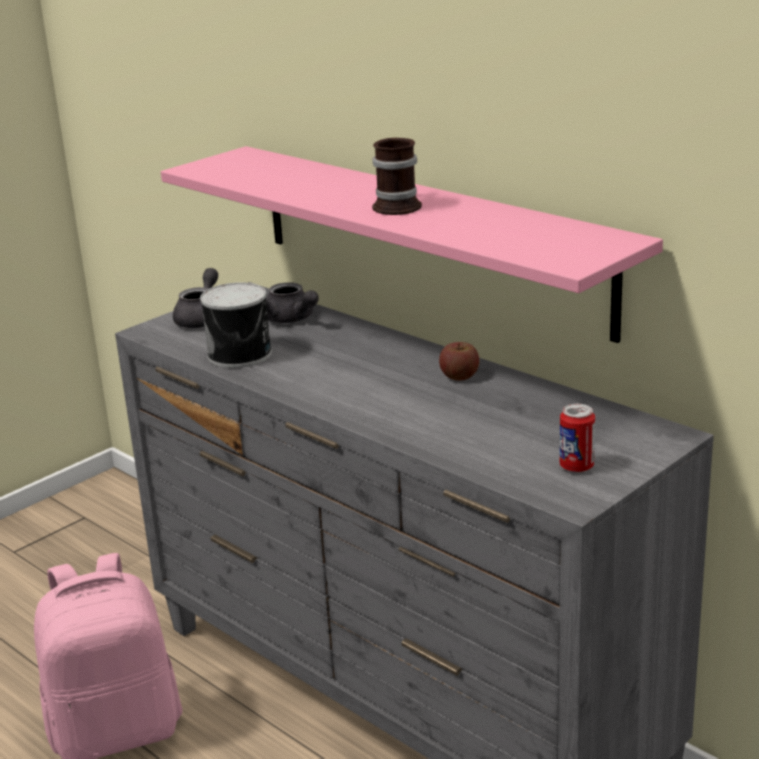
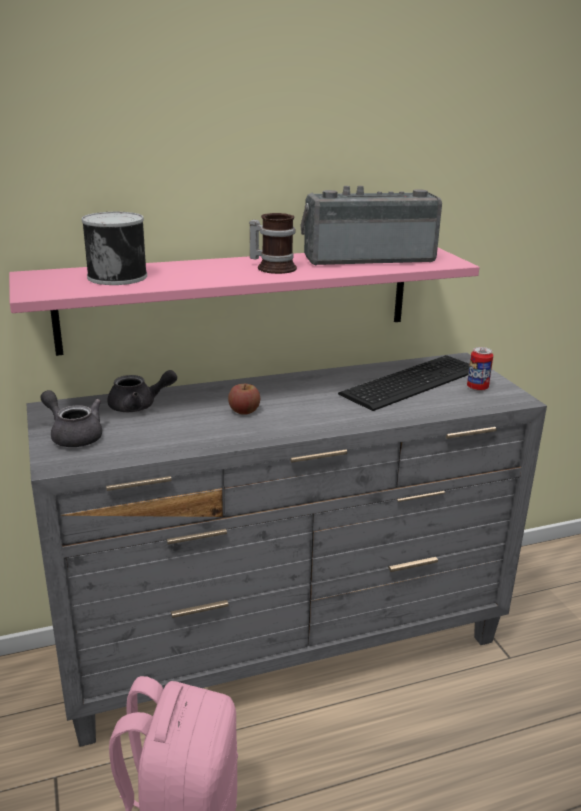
camera: 65 degrees left, 0 degrees up
(241, 354) = (176, 437): can -> can (118, 276)
(459, 376) = (320, 383): apple -> apple (244, 411)
(514, 227) = (368, 258): none -> radio
(533, 420) = (407, 382): none -> keyboard

